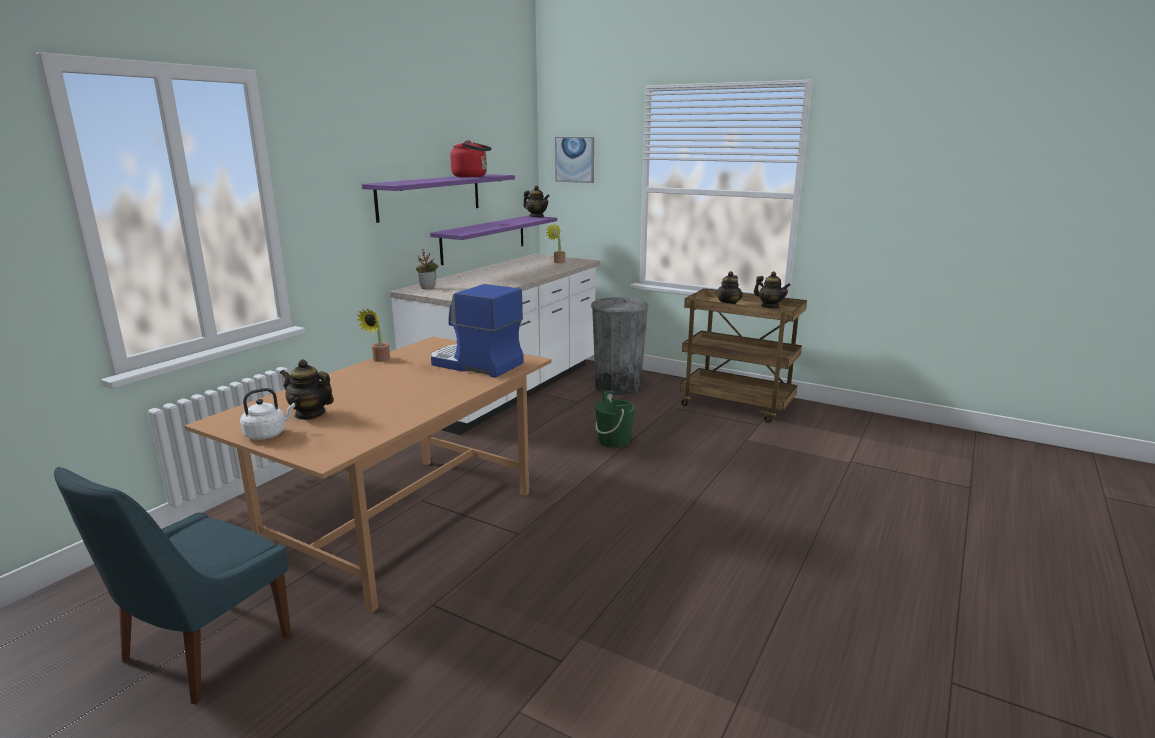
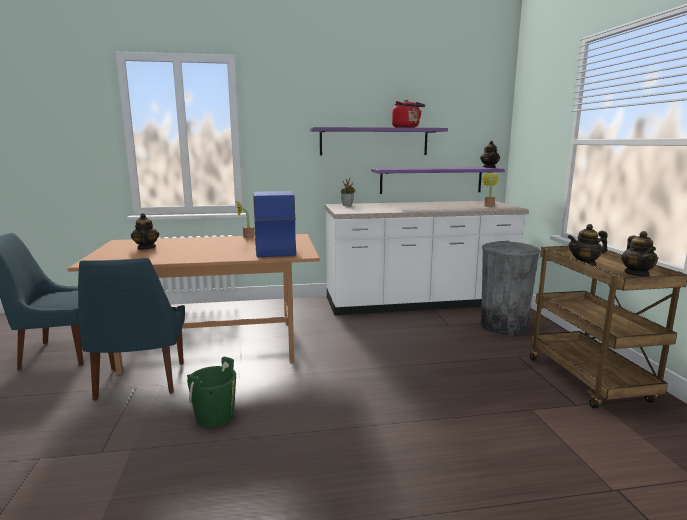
camera: 50 degrees right, 5 degrees down
(268, 434) = (111, 250): white kettle -> none
(427, 599) = (140, 382): none -> blue chair
(575, 159) = (531, 118): picture -> none
(614, 440) = (415, 358): green bucket -> green bucket (215, 416)

